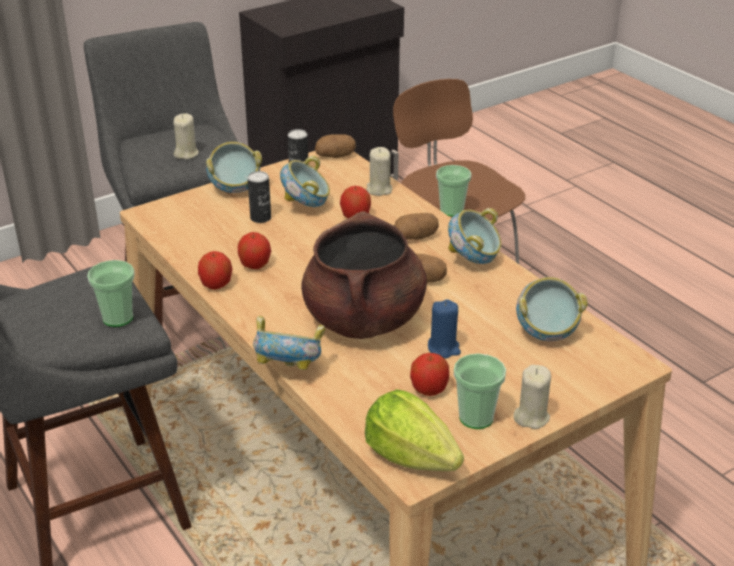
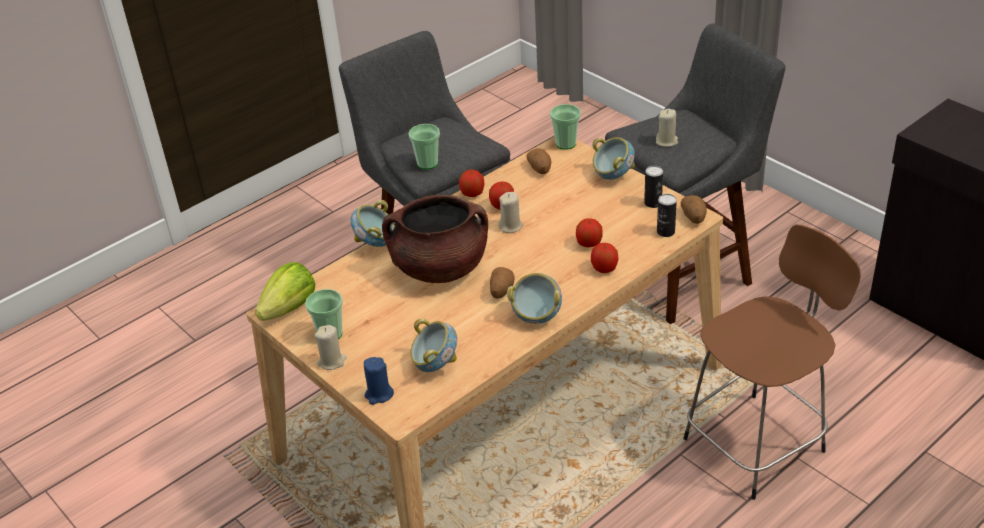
camera: 85 degrees right, 5 degrees up
(260, 218) = (572, 196): can -> can (665, 232)
(306, 206) = (597, 216): bowl -> none
(379, 189) = (641, 250): beige candle -> beige candle (511, 226)
(415, 237) = (565, 280): potato -> potato (540, 169)
(429, 390) = (359, 309): apple -> apple (604, 269)
(444, 348) = (410, 311): blue candle -> blue candle (379, 394)
(451, 210) = (720, 334): cup -> cup (566, 144)

